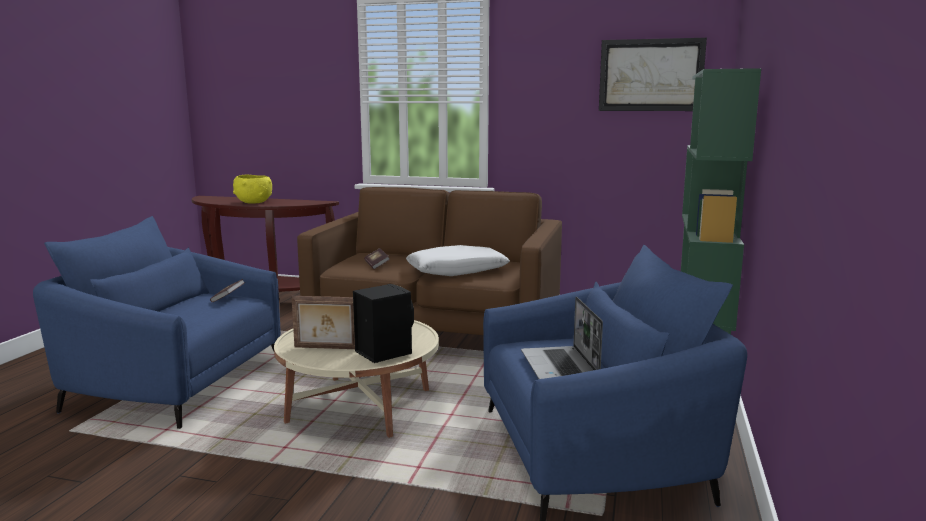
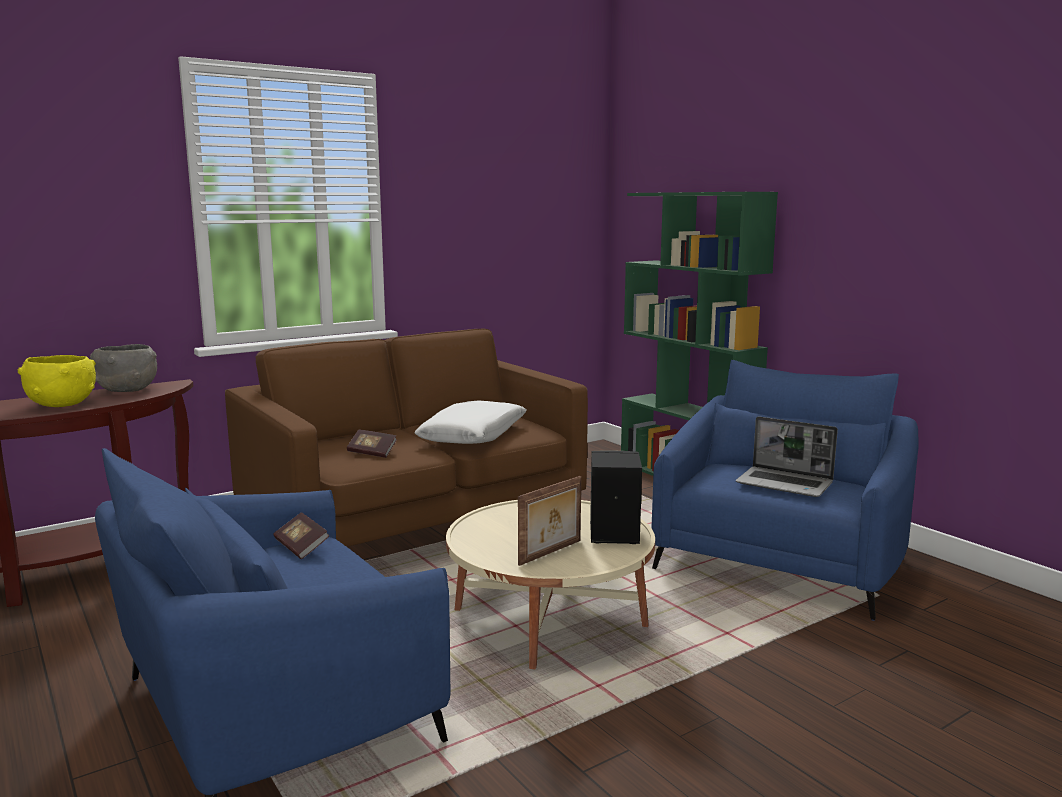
camera: 50 degrees left, 0 degrees up
(296, 201) = (127, 390): none -> grey bowl
(651, 75) = (545, 189): picture -> none

